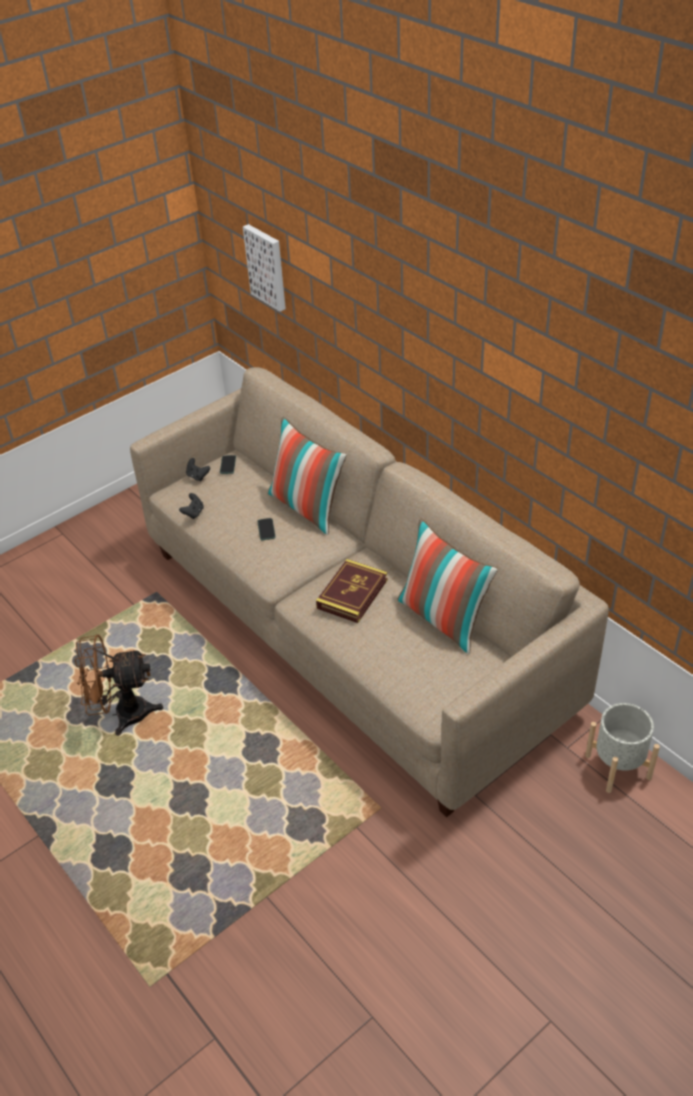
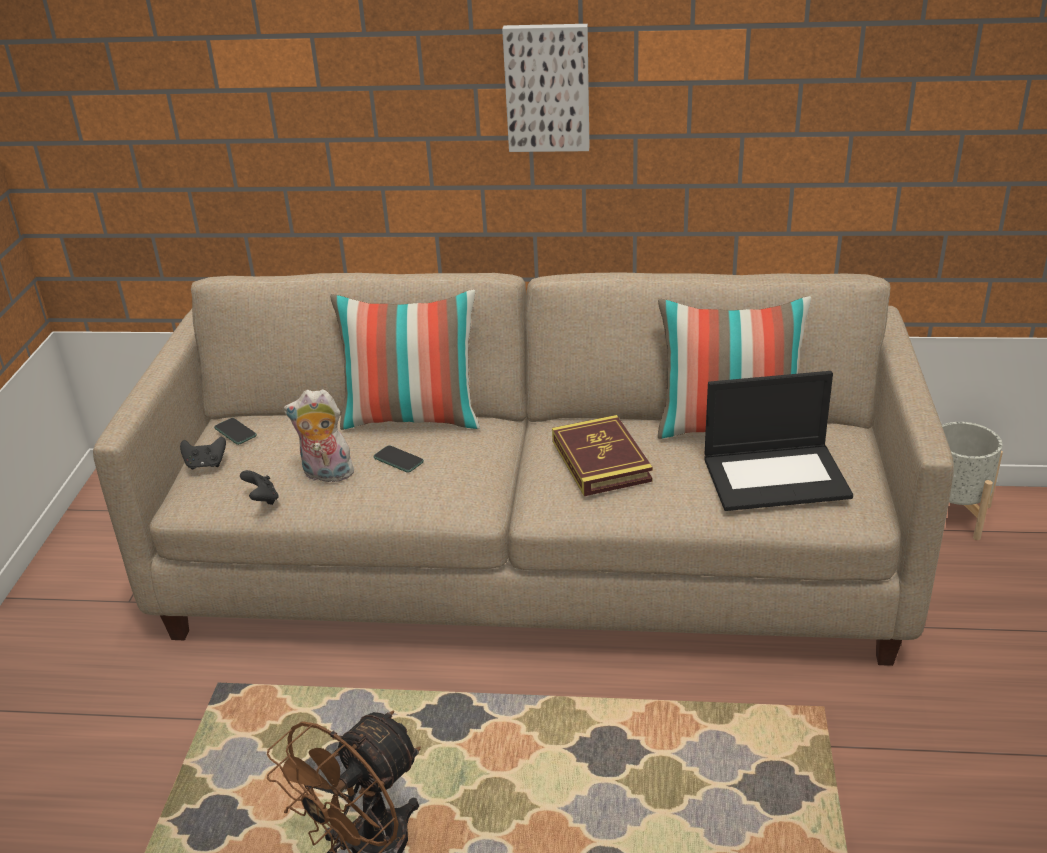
camera: 45 degrees left, 10 degrees down
(230, 517) = (326, 475): none -> plush toy
(267, 266) = (169, 116): picture -> picture (547, 87)
(419, 664) = (777, 476): none -> laptop

